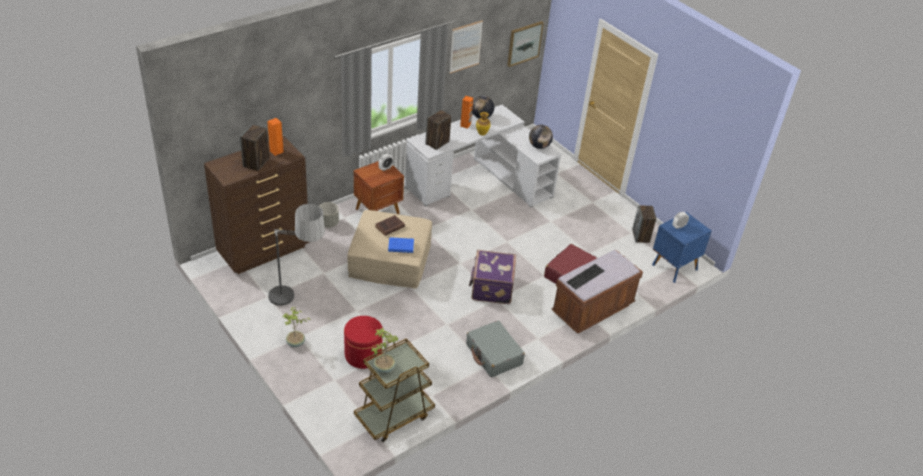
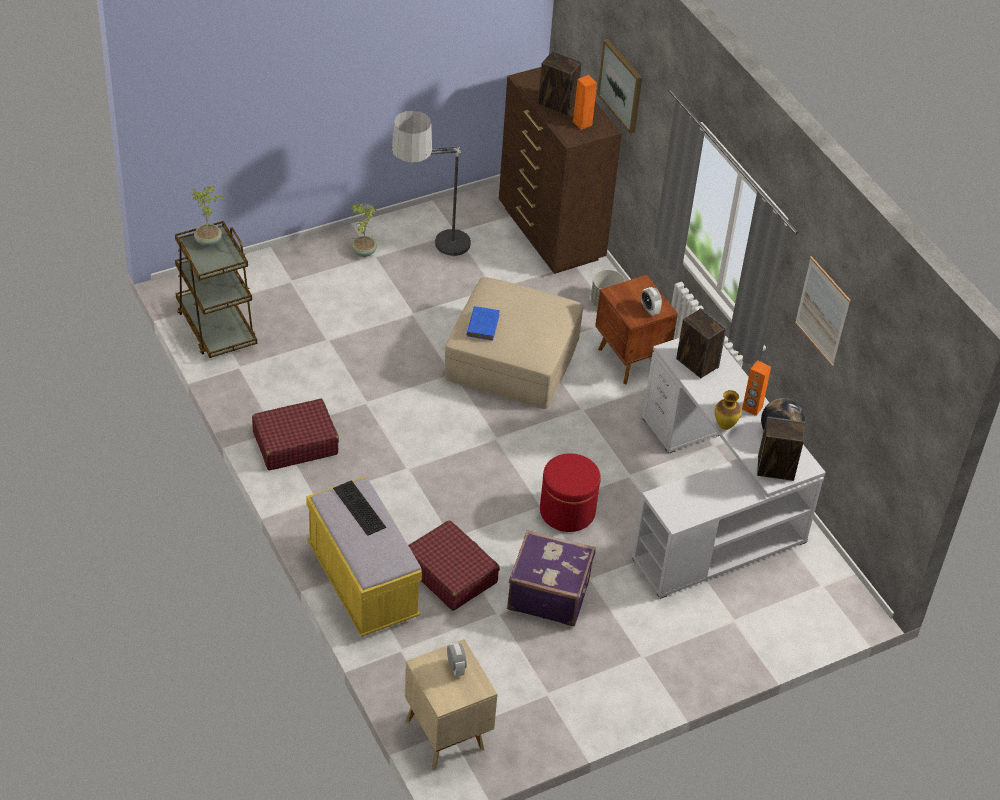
camera: 100 degrees right, 5 degrees up
(363, 355) = (328, 311): red ottoman -> red ottoman (567, 511)
(389, 227) = (529, 318): brown book -> none
(491, 288) = (433, 465): purple suitcase -> purple suitcase (548, 593)
(494, 355) = (295, 443): grey suitcase -> red suitcase
(524, 43) = (900, 434): picture -> picture (621, 85)
(539, 146) = (696, 507): globe -> none
(592, 309) = (362, 583): brown bench -> yellow bench
(641, 236) = (536, 707): speaker -> speaker (775, 469)
(673, 267) = (446, 733): blue nightstand -> beige nightstand

